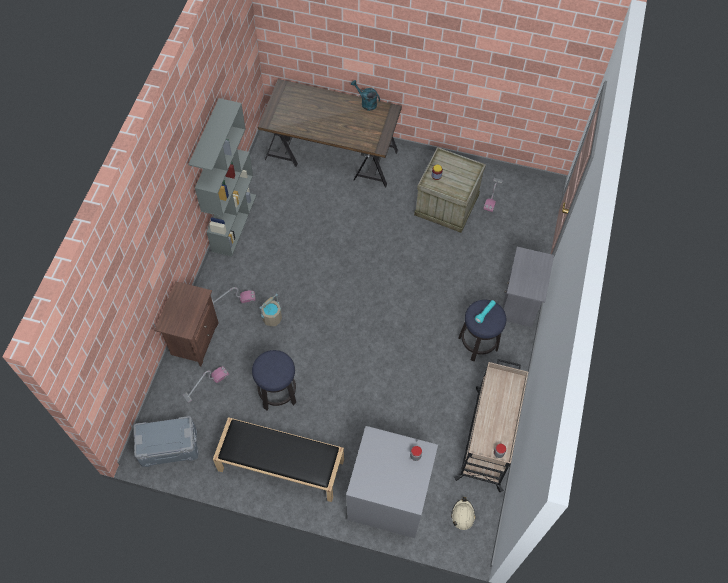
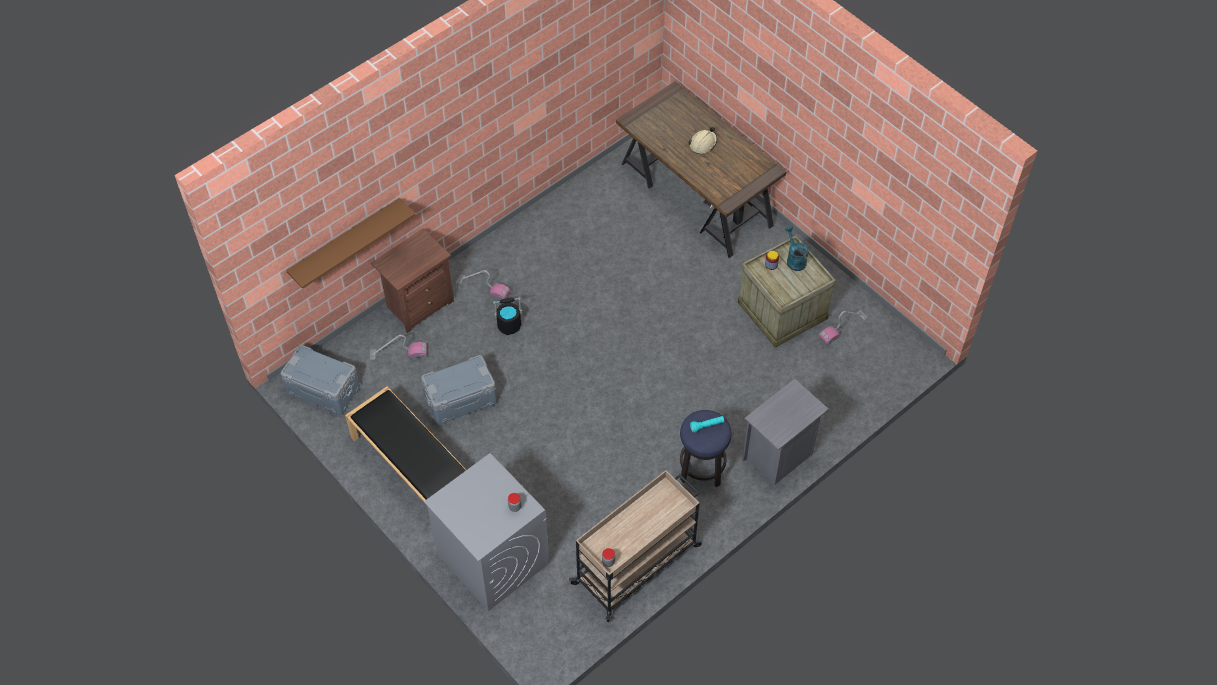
camera: 35 degrees right, 5 degrees down
(135, 325) = (345, 241): none -> brown shelf
(234, 222) = (542, 212): grey bookcase -> none
(272, 318) = (509, 325): beige bucket -> black bucket
(277, 393) = (460, 399): stool -> grey storage box
(366, 103) = (749, 150): turquoise watering can -> turquoise watering can (794, 259)
(463, 515) = (552, 620): beige hard hat -> beige hard hat (703, 143)

